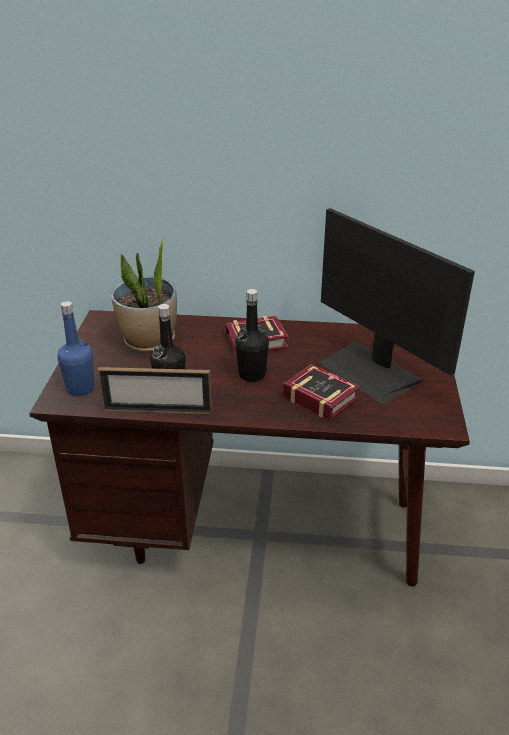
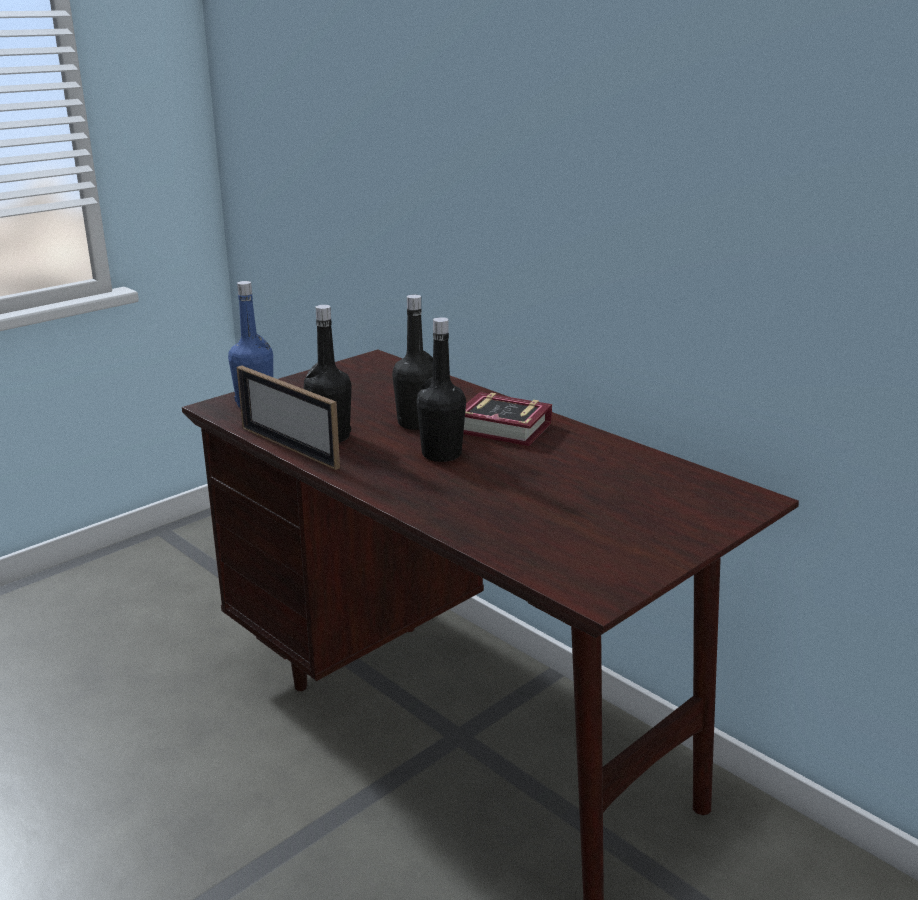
camera: 40 degrees right, 10 degrees down
(149, 341) = (387, 390): potted plant -> none
(204, 359) = (416, 423): none -> black bottle
(319, 395) = (484, 501): book -> none
(370, 371) = (597, 504): monitor -> none

